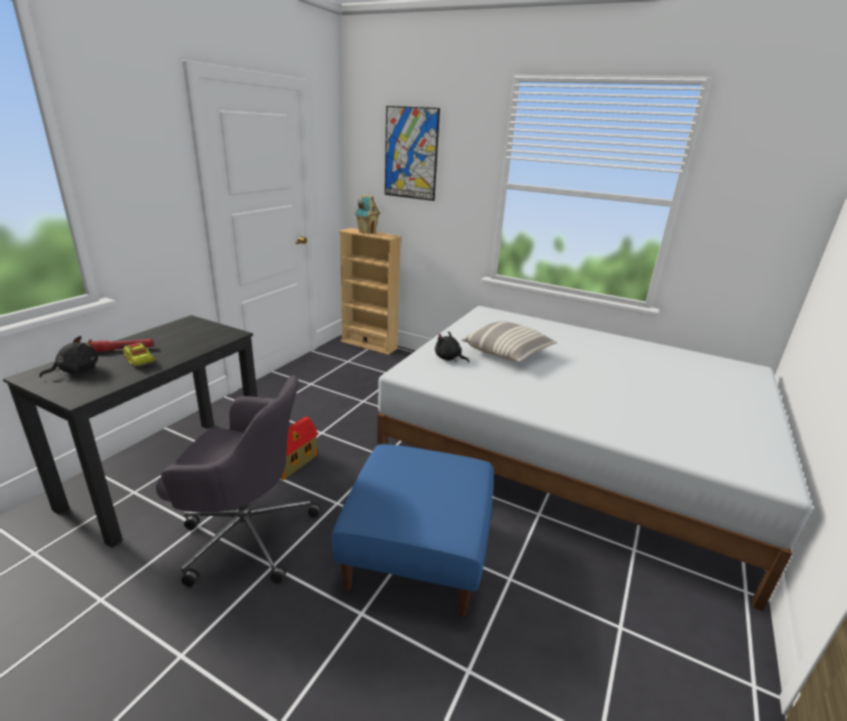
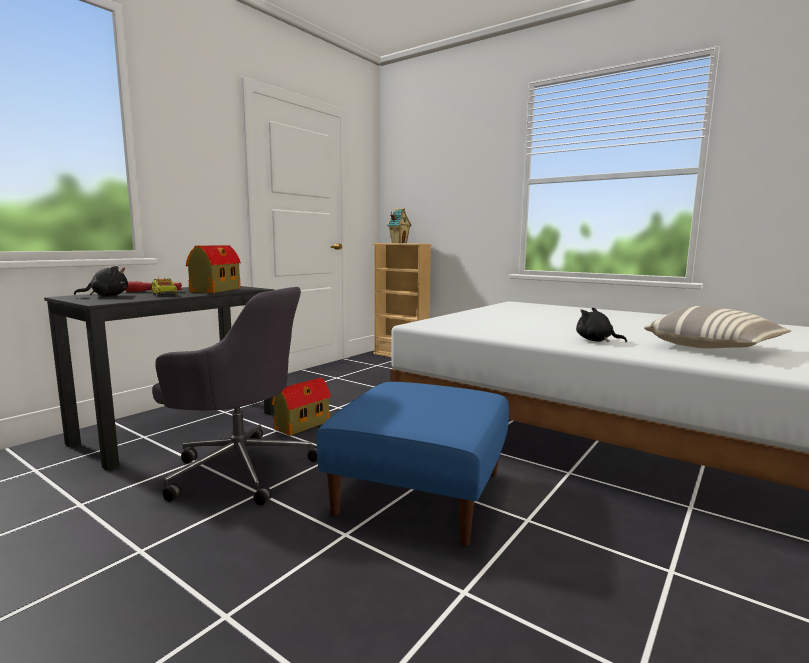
camera: 10 degrees right, 15 degrees down
(190, 341) = (215, 290): none -> toy house
(411, 153) = (439, 168): picture -> none
(449, 358) = (467, 320): black plush toy -> black plush toy (596, 341)
(507, 353) = (531, 318): pillow -> pillow (713, 348)

